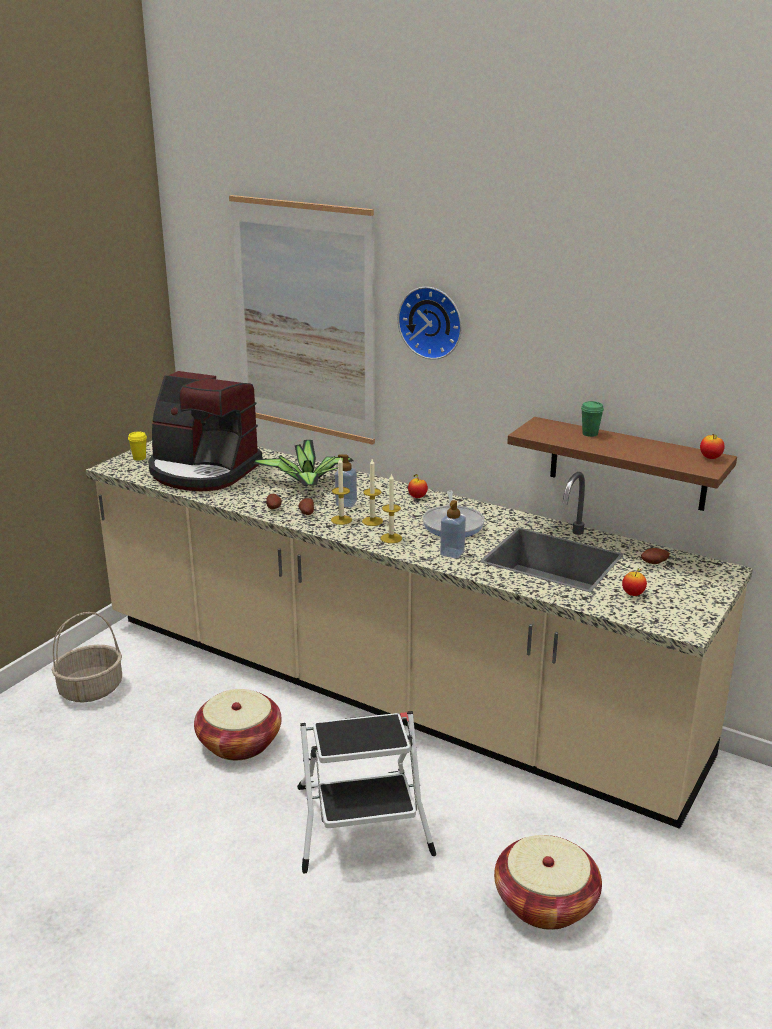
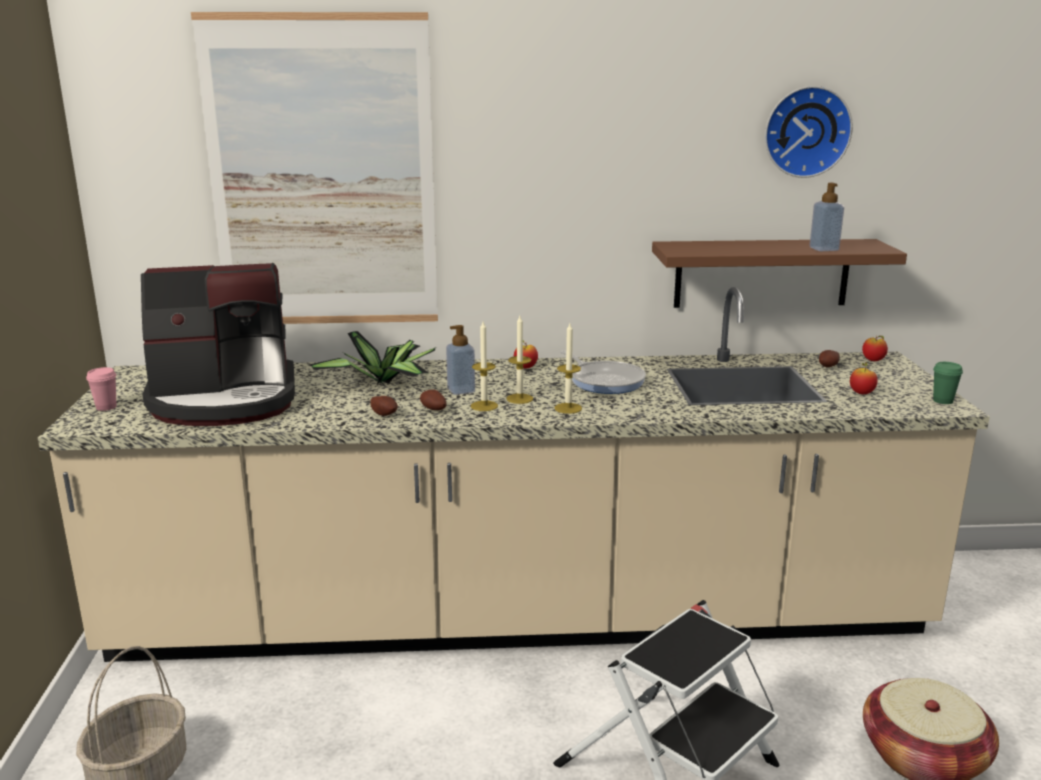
camera: 35 degrees left, 5 degrees down
(139, 458) = (106, 407): yellow cup -> pink cup
(239, 742) = (426, 746): basket -> none
(432, 322) = (516, 149): wall clock -> wall clock (805, 131)
(452, 553) = (652, 405): soap dispenser -> soap dispenser (824, 249)
(590, 434) = (732, 244): green cup -> green cup (942, 401)
(710, 458) = (864, 242): apple -> apple (873, 360)

